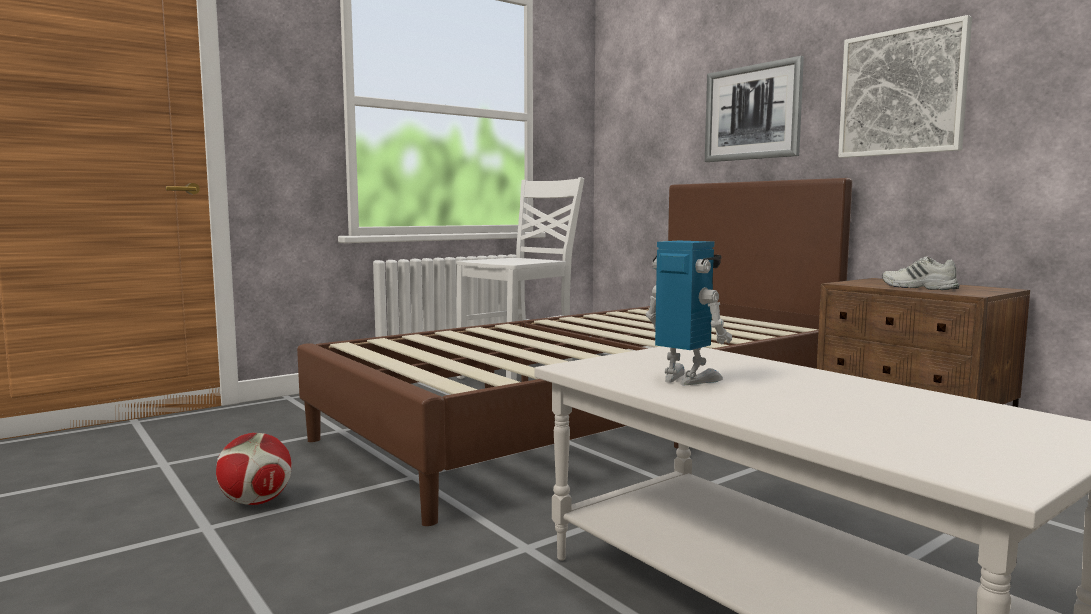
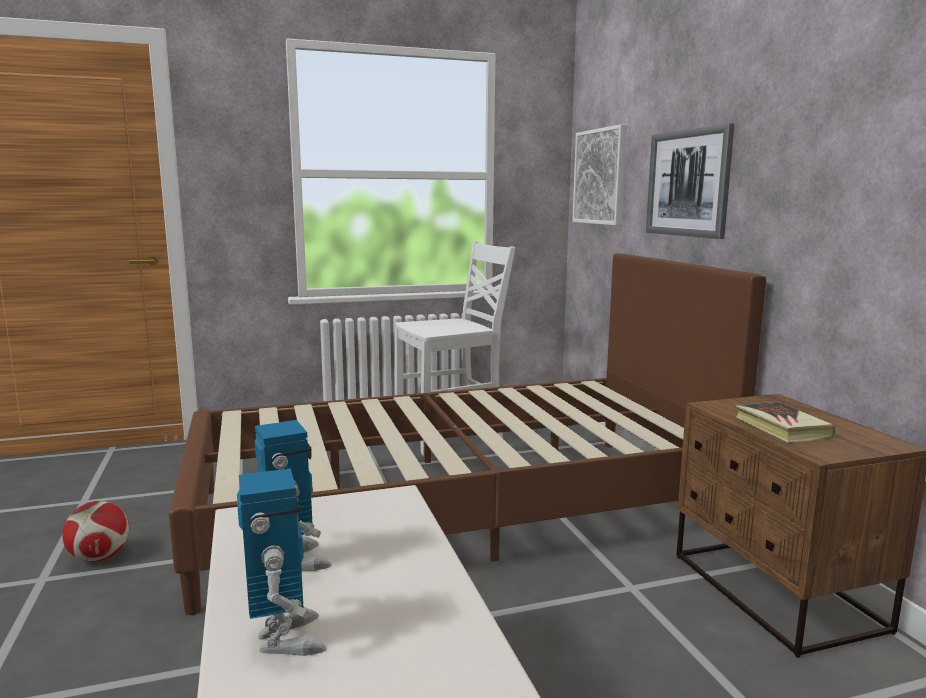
camera: 20 degrees right, 5 degrees up
(781, 409) = (285, 638): none -> toy robot
(902, 92) = (822, 178): picture -> picture (600, 177)
(918, 287) = (782, 428): white shoe -> book

